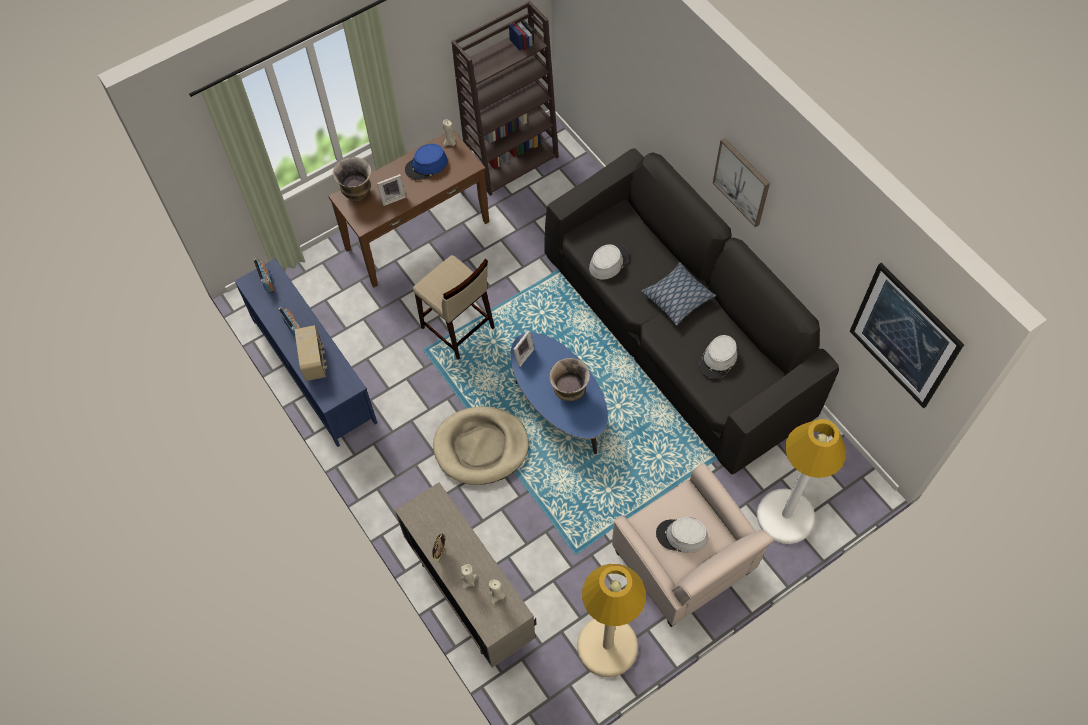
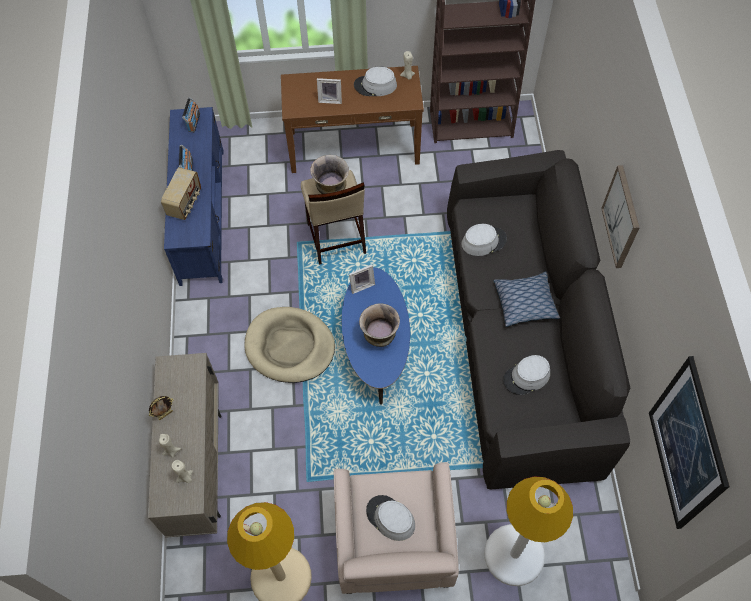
camera: 30 degrees right, 0 degrees up
(357, 193) = (304, 83): vase -> vase (331, 191)
(426, 165) = (375, 85): blue hat -> grey hat

